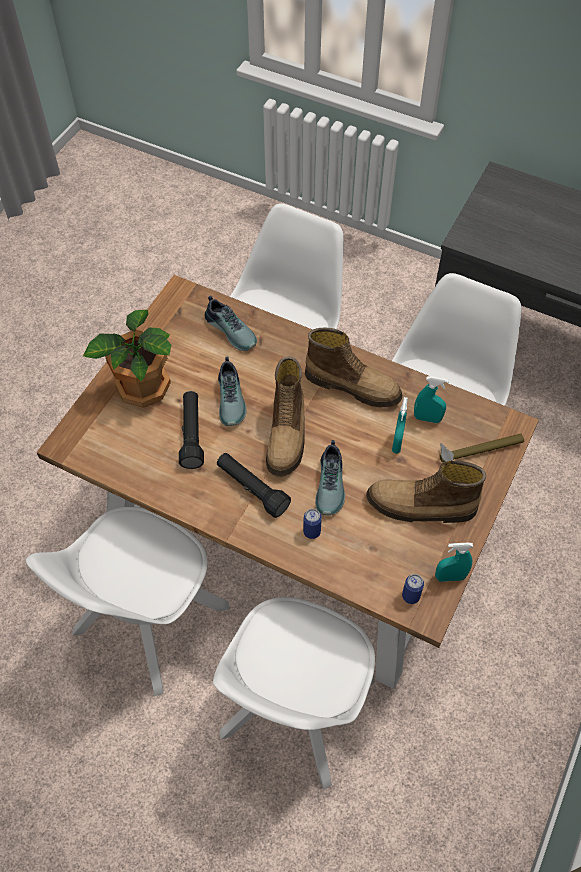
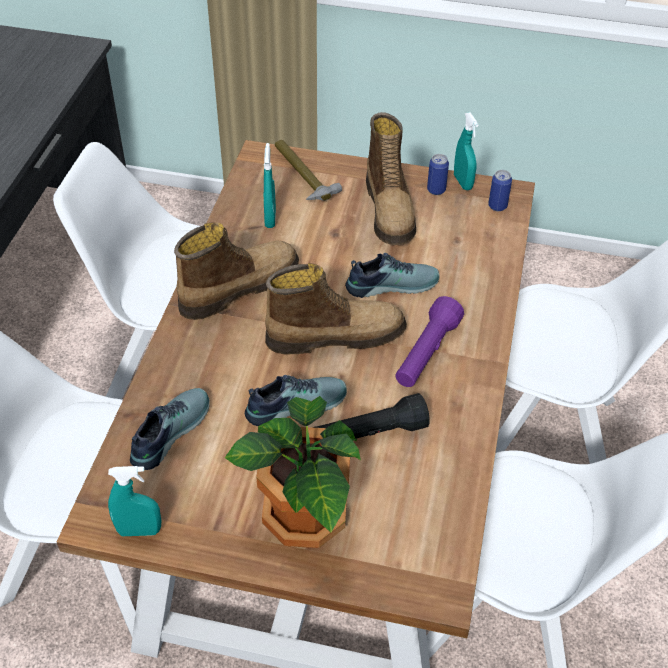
camera: 105 degrees left, 10 degrees down
(252, 489) = (426, 353): black flashlight -> purple flashlight
(312, 532) = (460, 290): can -> can (436, 190)
(353, 385) = (238, 287): boot -> boot turned 45 degrees clockwise
(397, 443) = (313, 238): turquoise spray bottle -> turquoise spray bottle (139, 531)

